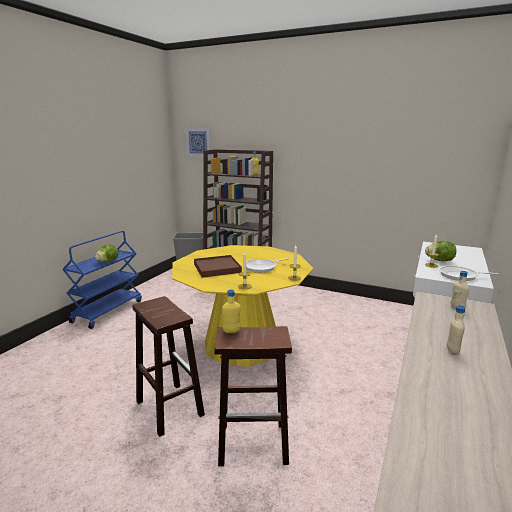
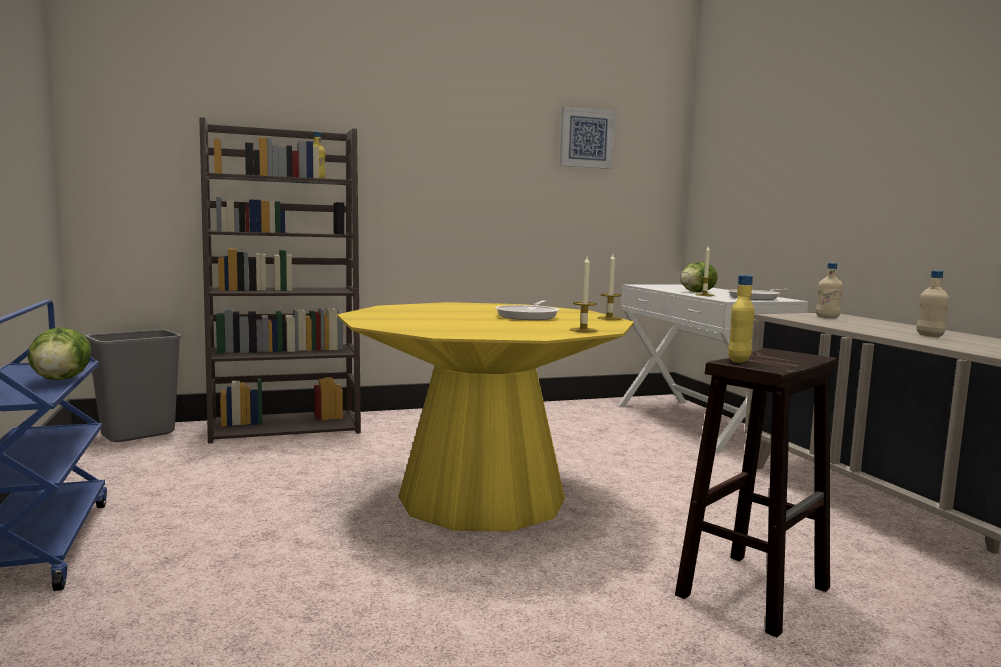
camera: 45 degrees left, 10 degrees down
(169, 407) = (555, 618): brown stool -> none
(198, 142) = (145, 105): picture -> picture (586, 138)
(217, 268) = (464, 323): brown tray -> none

